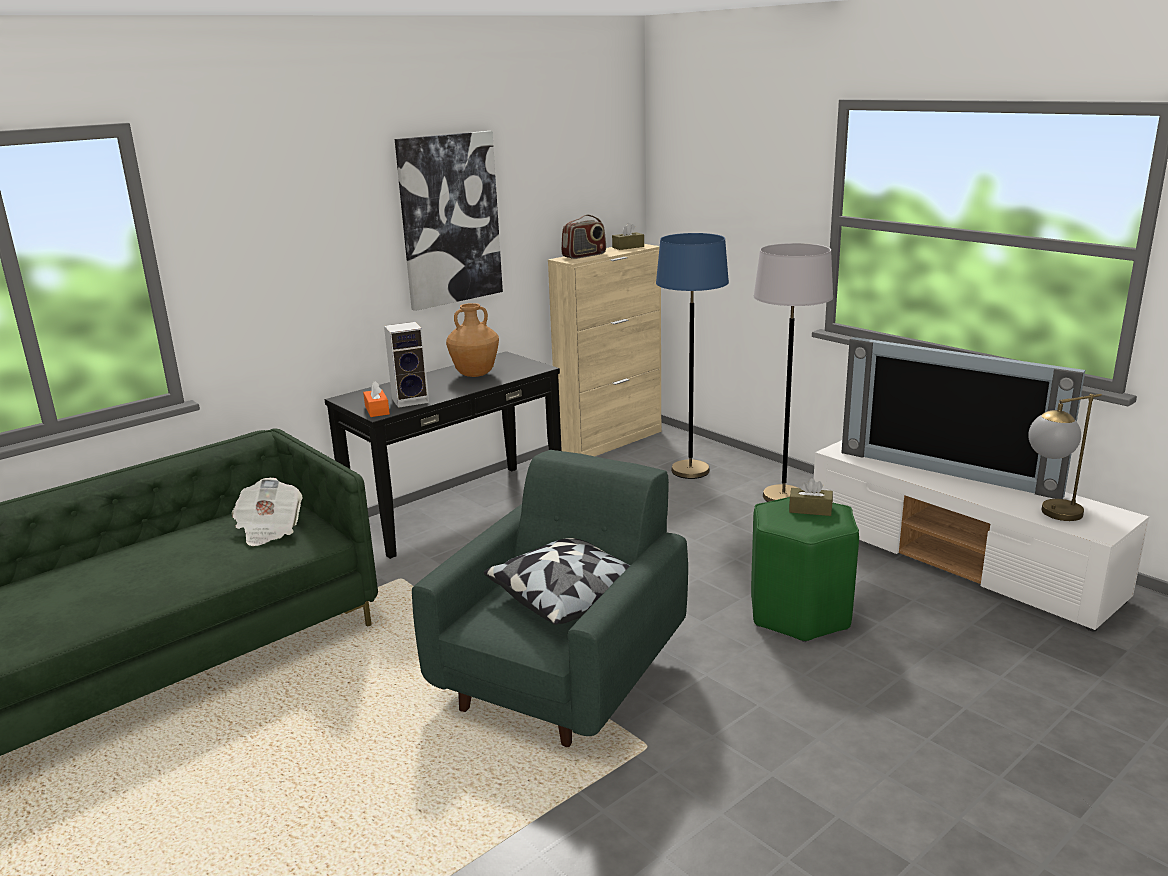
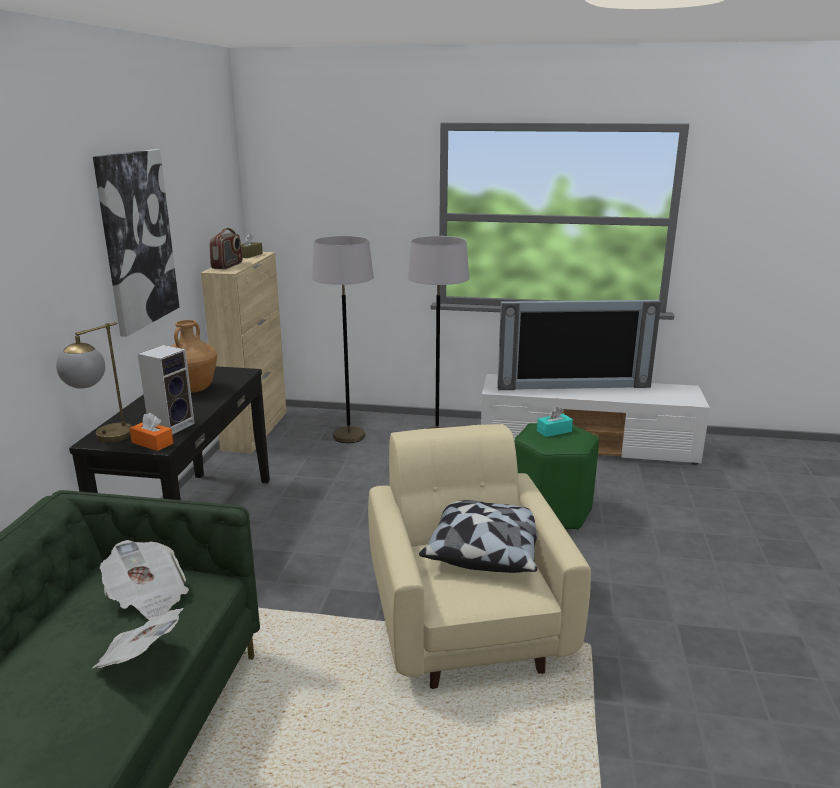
camera: 40 degrees left, 0 degrees up
(211, 564) = (141, 657): none -> newspaper
(563, 675) = (467, 622): green armchair -> beige armchair
(690, 471) = (349, 436): blue floor lamp -> grey floor lamp
(810, 509) = (554, 431): brown tissue box -> turquoise tissue box
(1050, 515) = (659, 398): table lamp -> table lamp (103, 440)

